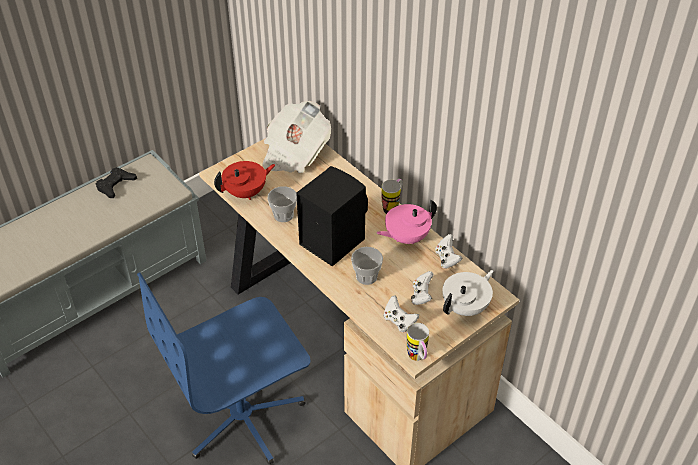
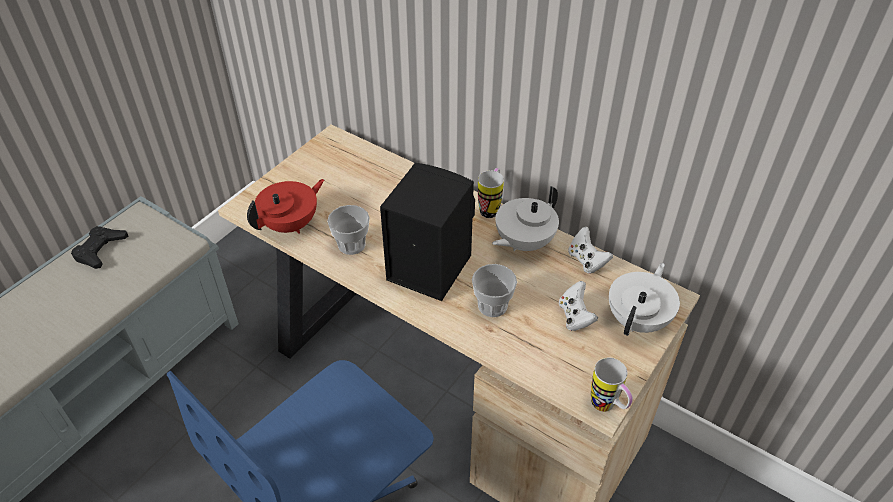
camera: 15 degrees left, 0 degrees up
(294, 153) = (339, 163): newspaper -> none
(399, 321) = (560, 359): white game controller -> none
(406, 237) = (523, 242): pink teapot -> white teapot

